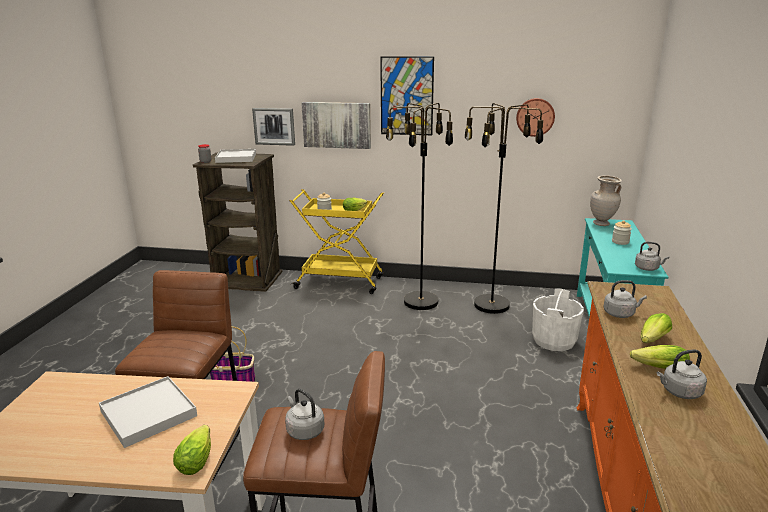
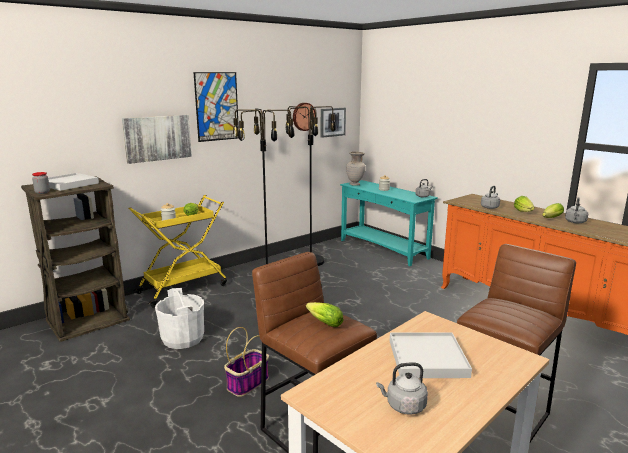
camera: 50 degrees left, 5 degrees down
(197, 458) = (510, 353): lettuce -> lettuce (323, 322)
(274, 126) = (91, 147): picture -> picture (332, 122)
(304, 430) = (512, 310): grey kettle -> grey kettle (403, 406)
(554, 341) = (375, 265): white bucket -> white bucket (183, 338)

